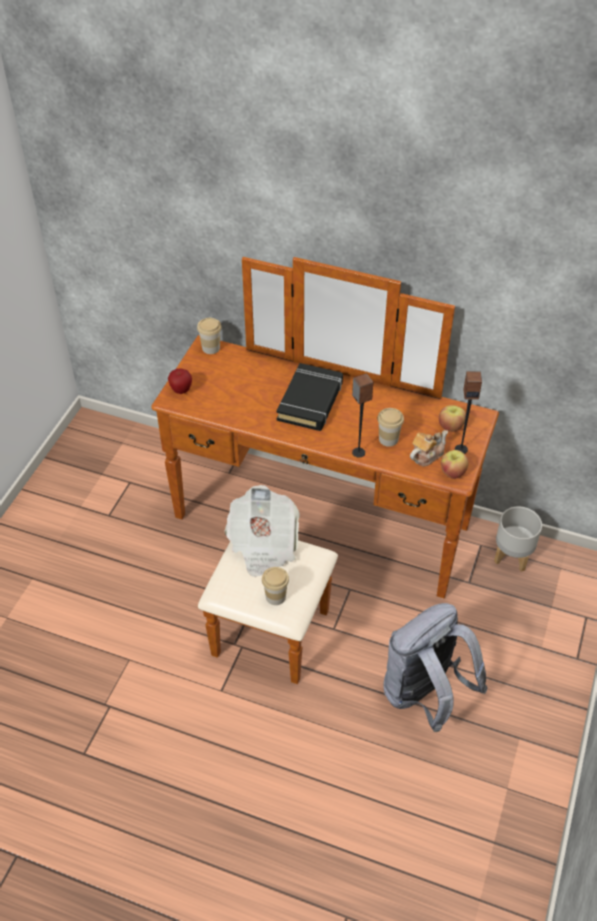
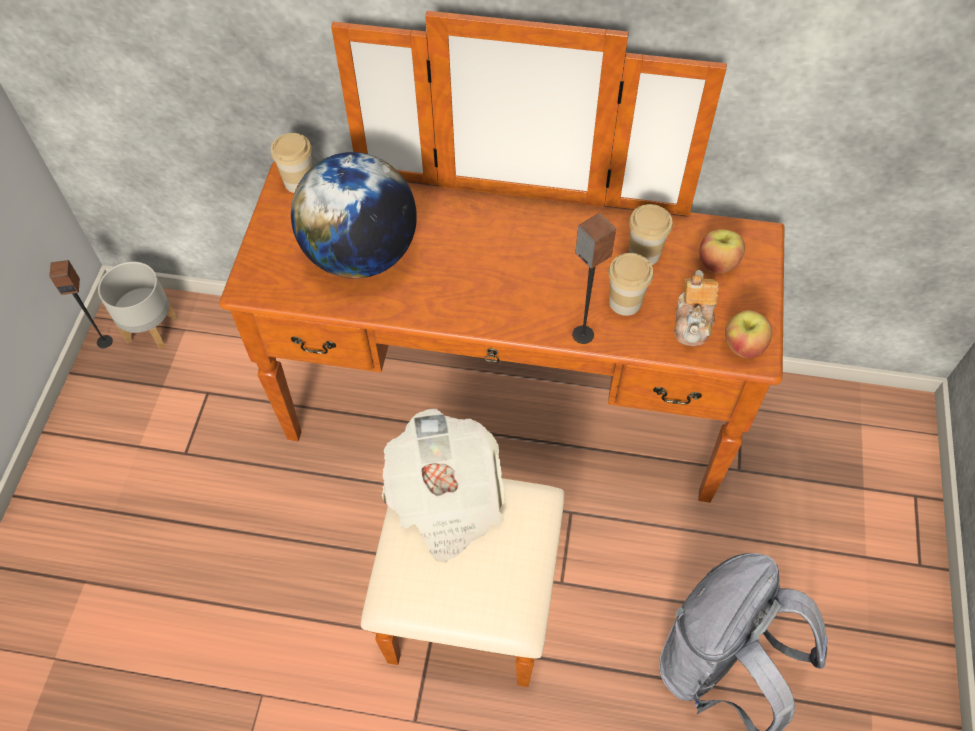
camera: 10 degrees left, 10 degrees up
(181, 390) = (264, 267): apple -> none
(238, 392) = (361, 255): none -> globe
(275, 596) = (486, 592): cup -> cup (644, 253)
(310, 401) = (483, 253): black book -> none
(426, 455) = (693, 321): teapot -> teapot turned 150 degrees clockwise
(461, 449) = (745, 301): speaker -> speaker (104, 341)
(512, 555) = (789, 416): grey planter -> grey planter (151, 328)

